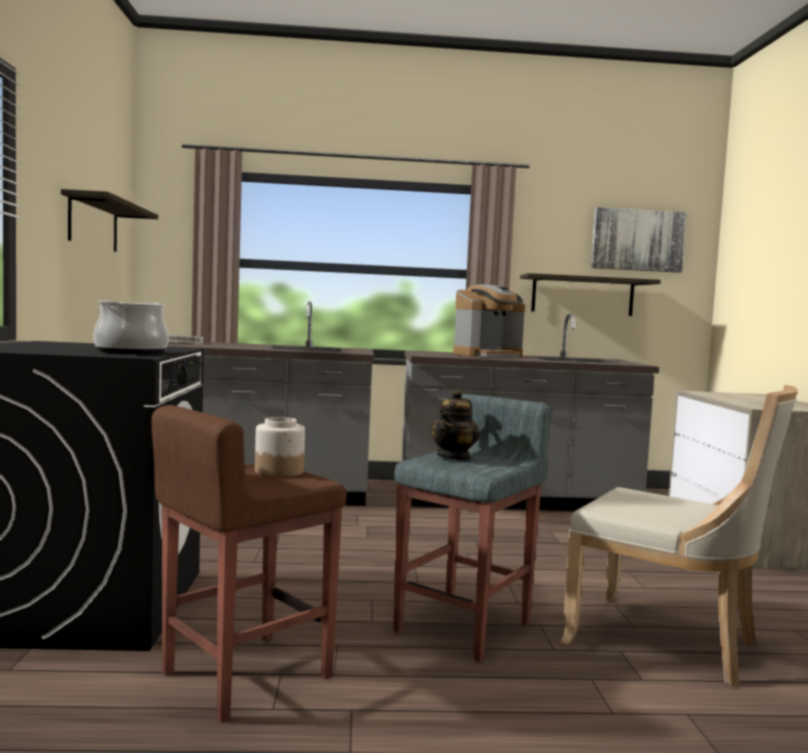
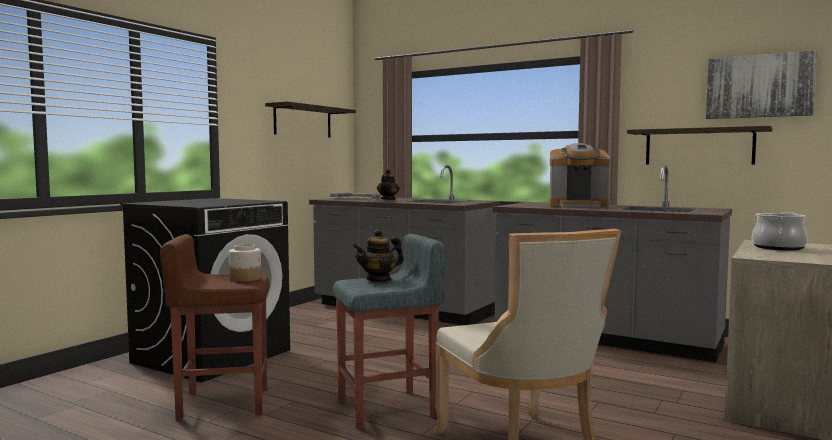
camera: 35 degrees right, 0 degrees up
(131, 352) = (214, 203): cooking pot -> cooking pot (778, 247)
(228, 345) = (388, 199): none -> teapot

